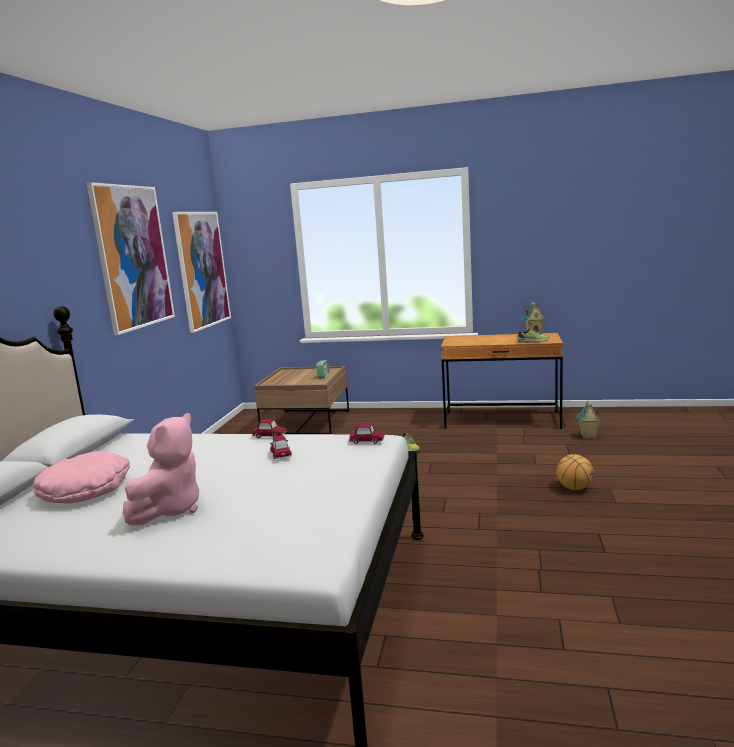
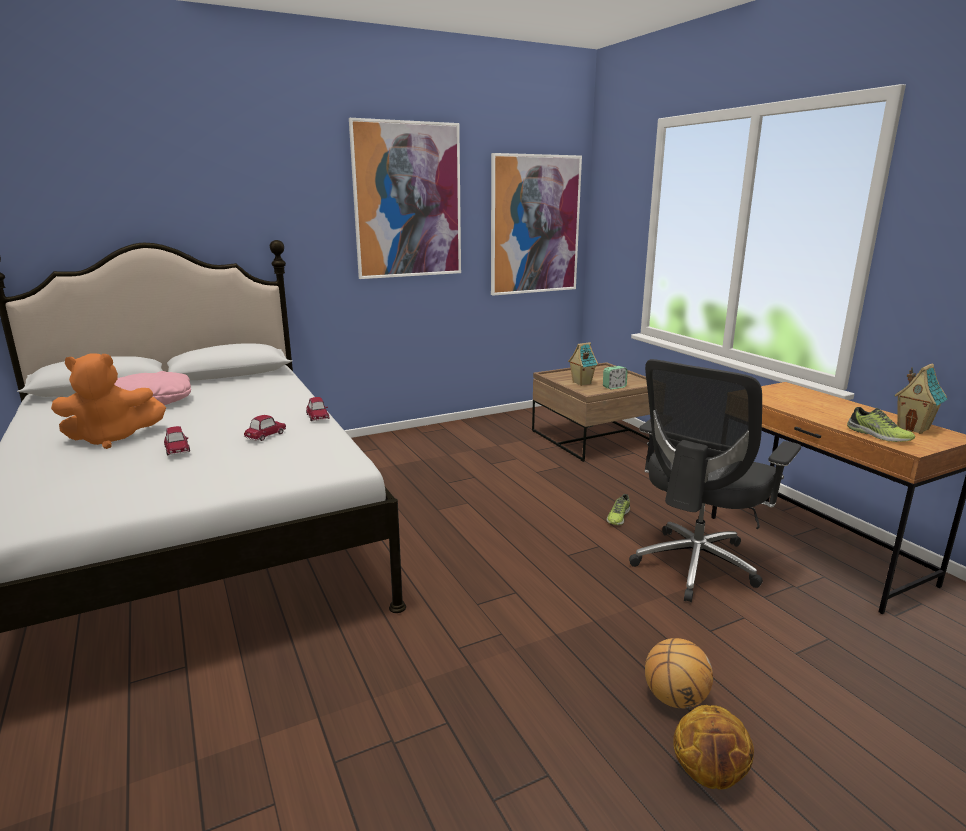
camera: 50 degrees right, 5 degrees up
(170, 509) = (112, 439): pink plush toy -> orange plush toy
(367, 441) = (332, 459): toy car -> toy car (177, 449)
(479, 447) = (695, 563): none -> office chair
(588, 436) = (898, 653): toy house -> toy house (581, 383)
(626, 498) = (709, 774): none -> basketball

